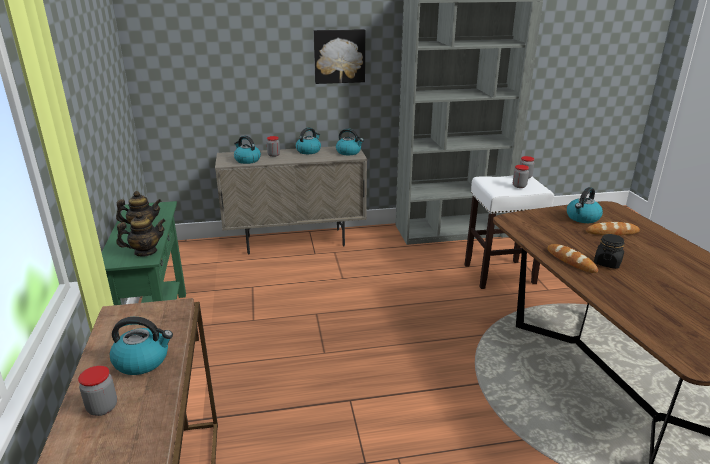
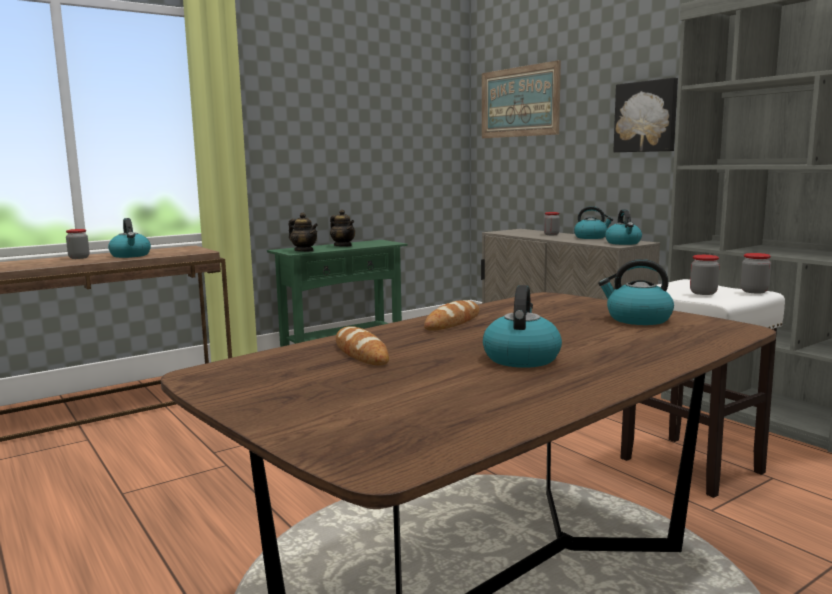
camera: 65 degrees right, 15 degrees down
(197, 37) = (519, 102): none -> picture
(247, 160) = (519, 233): kettle -> kettle (521, 358)
(607, 263) = (476, 335): black jar -> none
(612, 232) = (610, 333): bread -> bread (361, 353)

